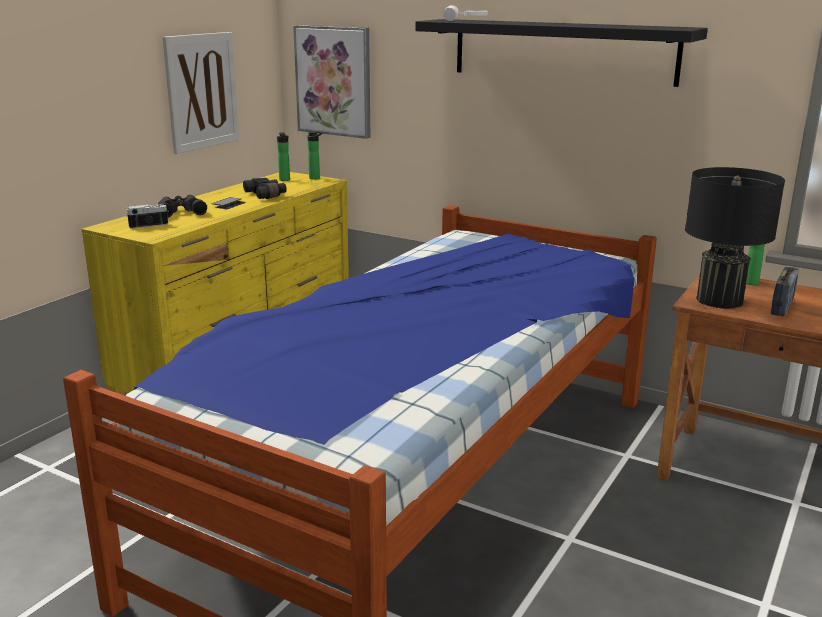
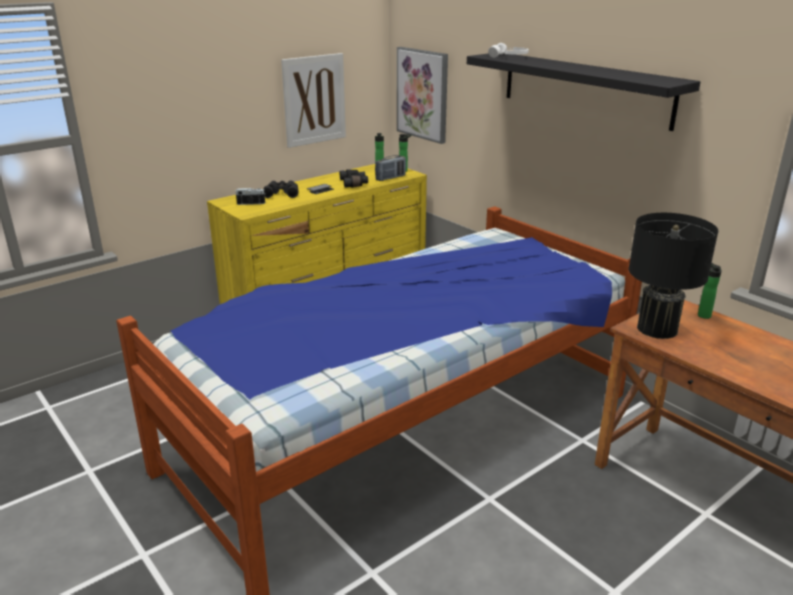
camera: 20 degrees right, 5 degrees up
(782, 307) = (709, 345): radio -> radio (390, 178)

